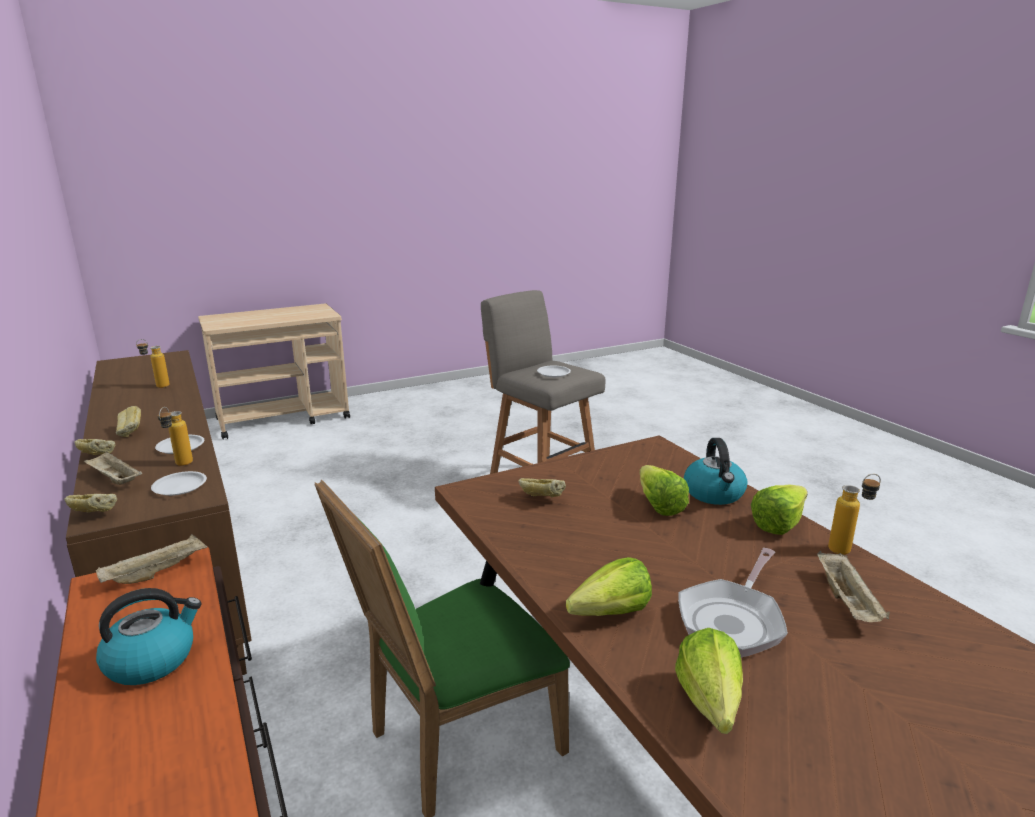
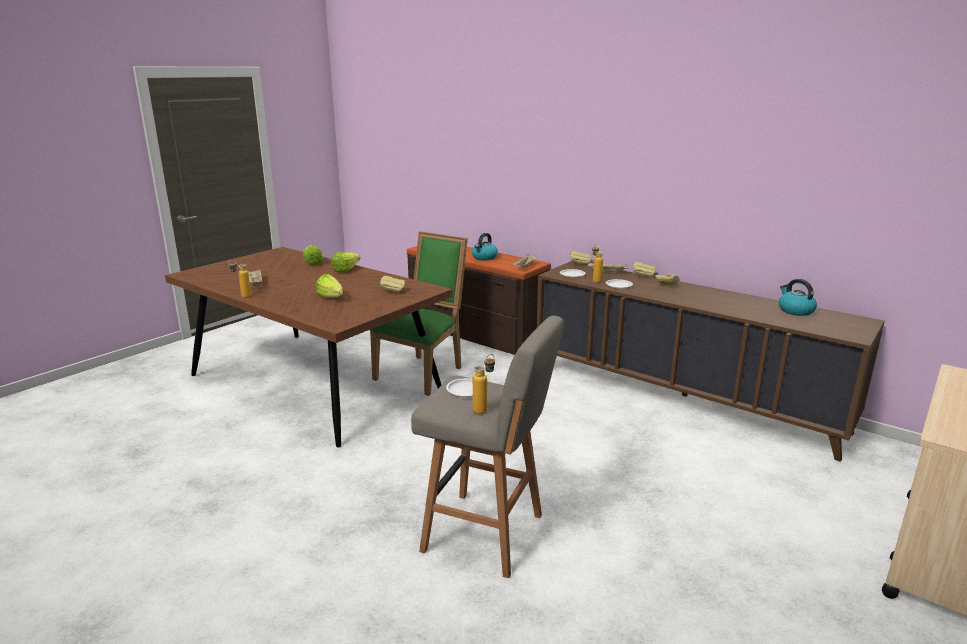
camera: 155 degrees right, 0 degrees up
(157, 386) = (754, 310): bottle -> bottle (484, 409)
(714, 494) = (300, 307): kettle -> kettle (795, 311)
(732, 620) = (302, 275): frying pan -> none
(783, 523) = (268, 301): lettuce -> none

